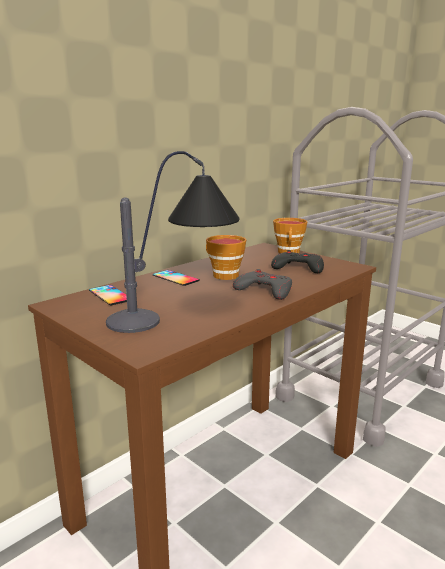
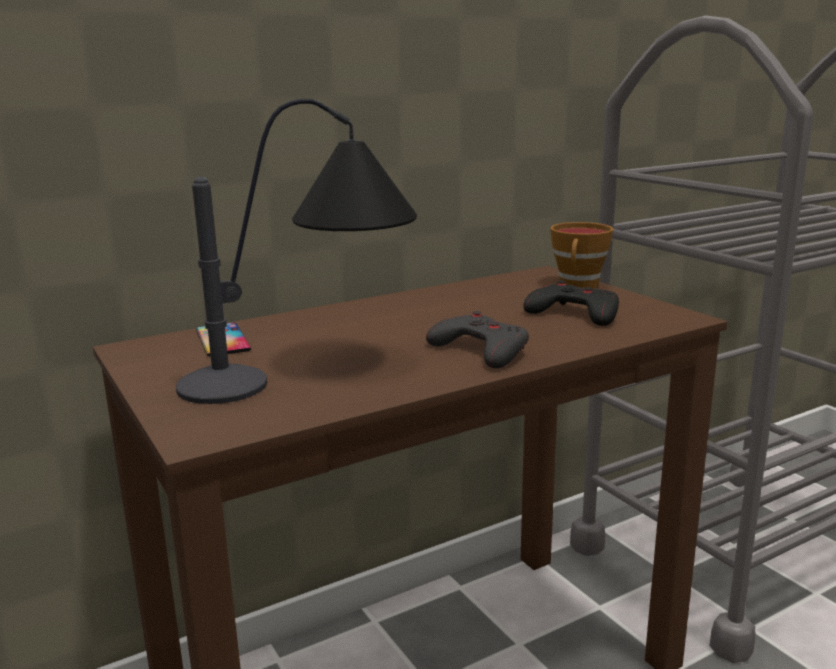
camera: 15 degrees right, 0 degrees up
(175, 278) = (347, 318): phone -> none
(223, 275) = (430, 318): cup -> none

